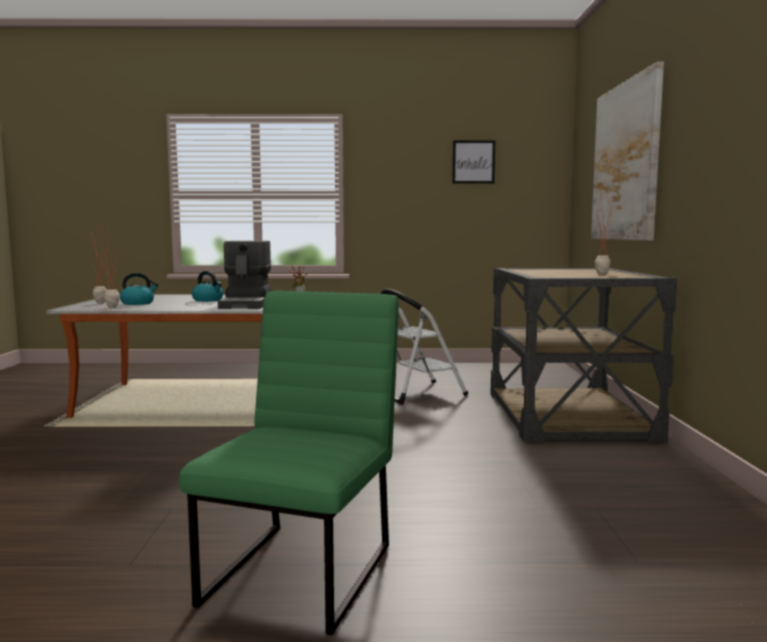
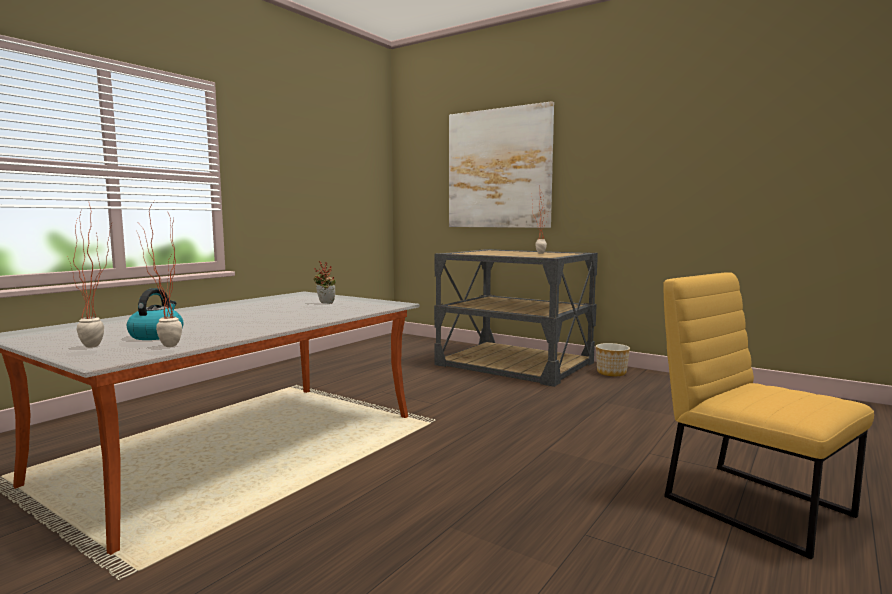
camera: 55 degrees left, 0 degrees up
(208, 300) = (217, 317): kettle -> none
(247, 304) = (303, 313): coffee machine -> none
(303, 570) = (752, 503): green chair -> yellow chair
(415, 393) = (388, 379): step ladder -> none
(473, 162) = (331, 154): picture -> none
(644, 455) = (612, 373): none -> planter

